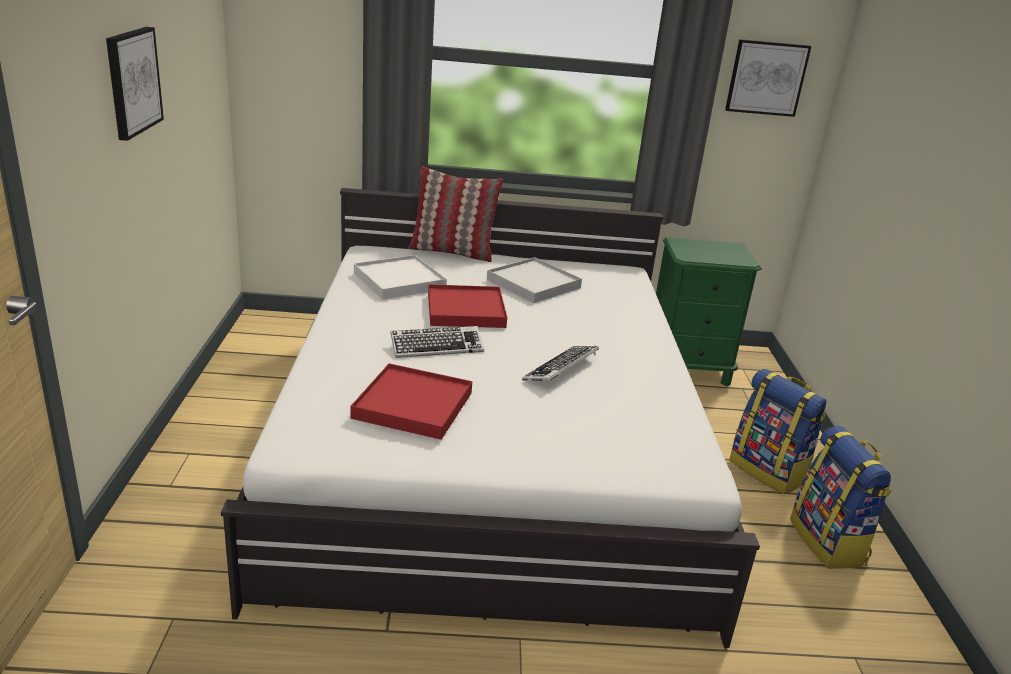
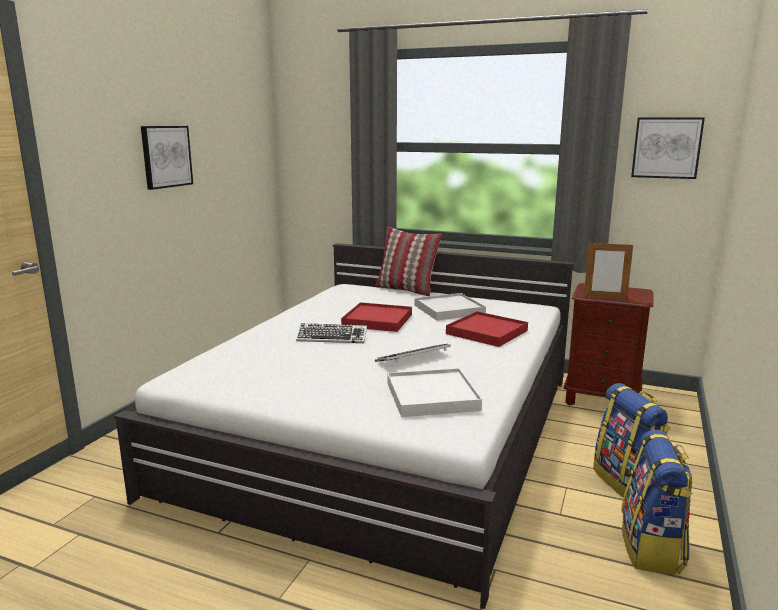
camera: 25 degrees right, 10 degrees down
(399, 281) = (348, 302): white tray -> white tray (431, 396)
(412, 405) = (275, 366): red tray -> red tray (486, 332)
(687, 369) = (602, 400): green nightstand -> brown nightstand
(711, 260) = (605, 297): none -> picture frame

